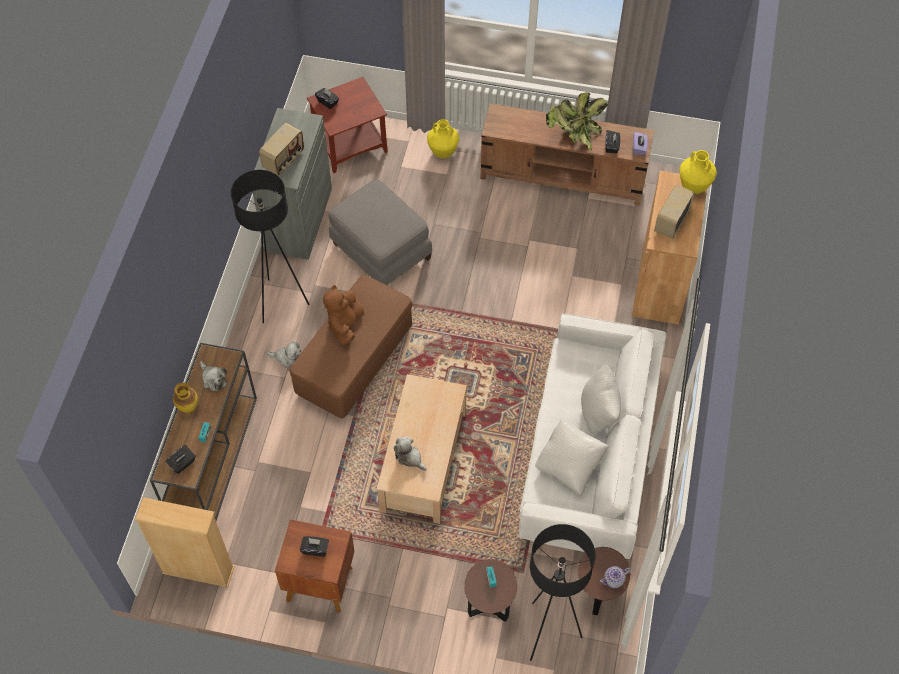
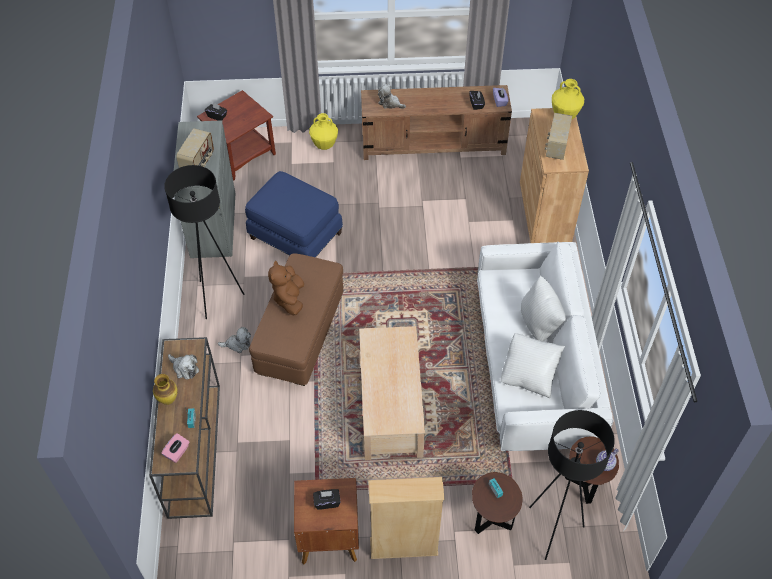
camera: 15 degrees left, 5 degrees down
(182, 464) = (177, 452): black tissue box -> pink tissue box
(198, 570) = (209, 556): beige bookcase -> beige bookcase (404, 547)
(380, 252) = (295, 236): grey ottoman -> blue ottoman
(409, 457) = (385, 400): plush toy -> plush toy (390, 103)
(575, 136) = (443, 102): potted plant -> none

